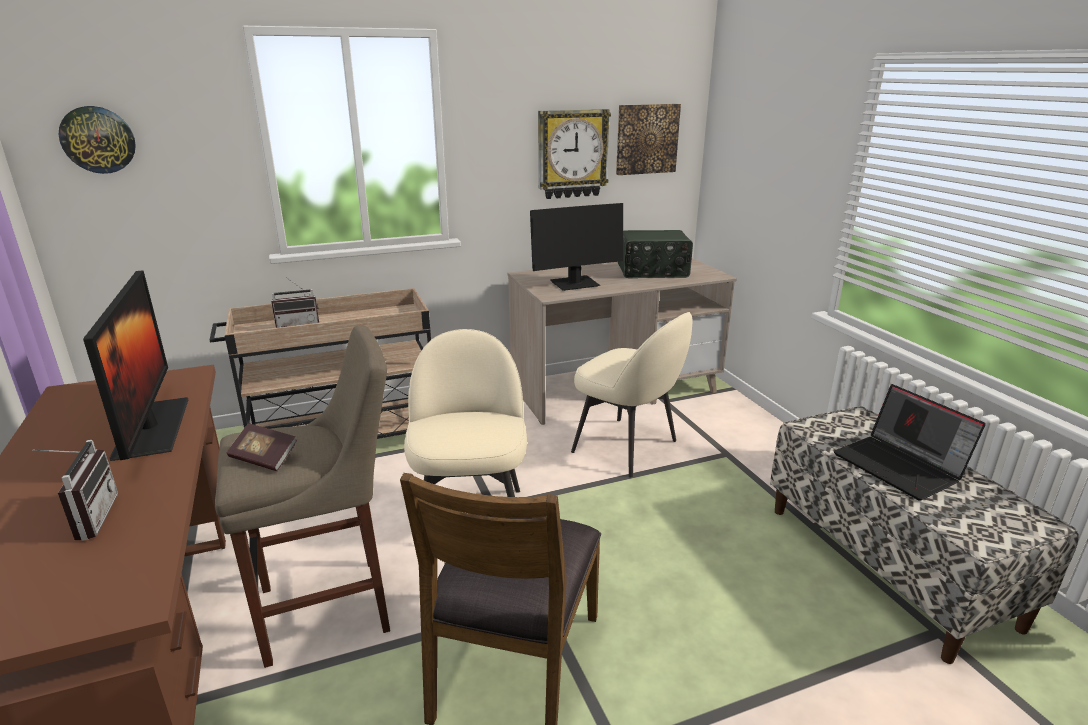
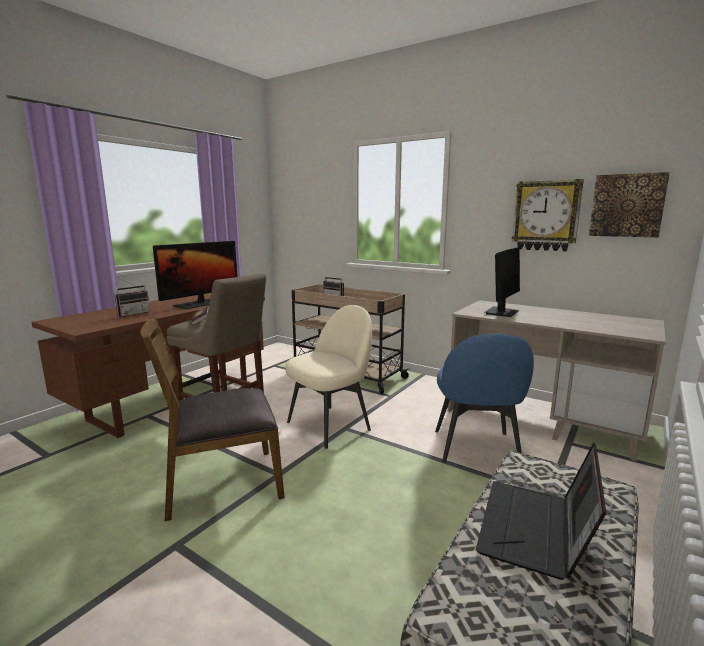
camera: 55 degrees right, 10 degrees down
(98, 140) = (297, 199): wall clock -> none
(575, 284) = (502, 312): monitor -> monitor turned 90 degrees counterclockwise
(627, 447) = (476, 448): beige chair -> blue chair
(653, 272) = (589, 321): radio -> none

